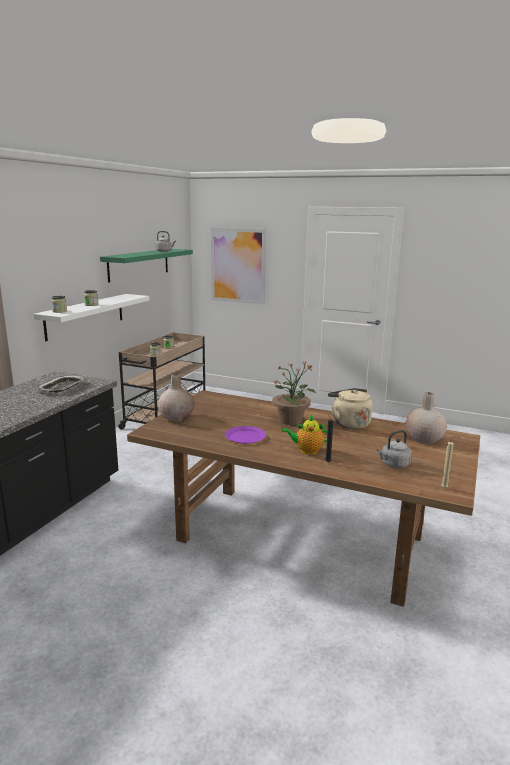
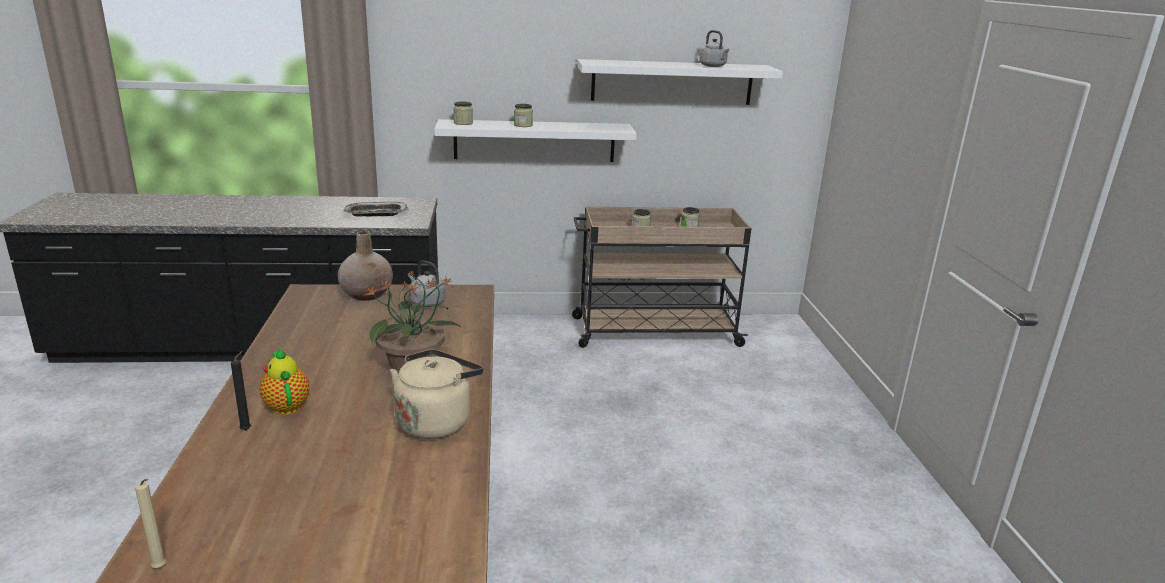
camera: 60 degrees right, 5 degrees up
(139, 264) = (672, 82): green shelf -> white shelf
(238, 266) = (875, 116): picture -> none
(245, 437) = (320, 350): purple plate -> none
(394, 464) = (256, 495): grey kettle -> grey kettle (426, 302)
(424, 439) = (405, 516): beige vase -> none

